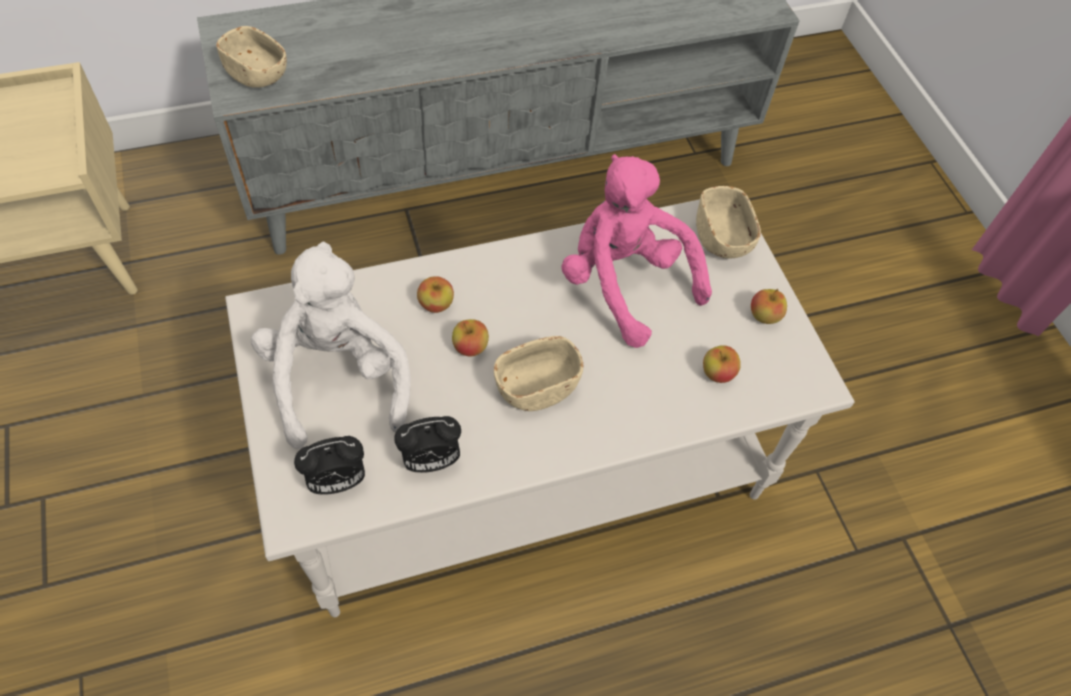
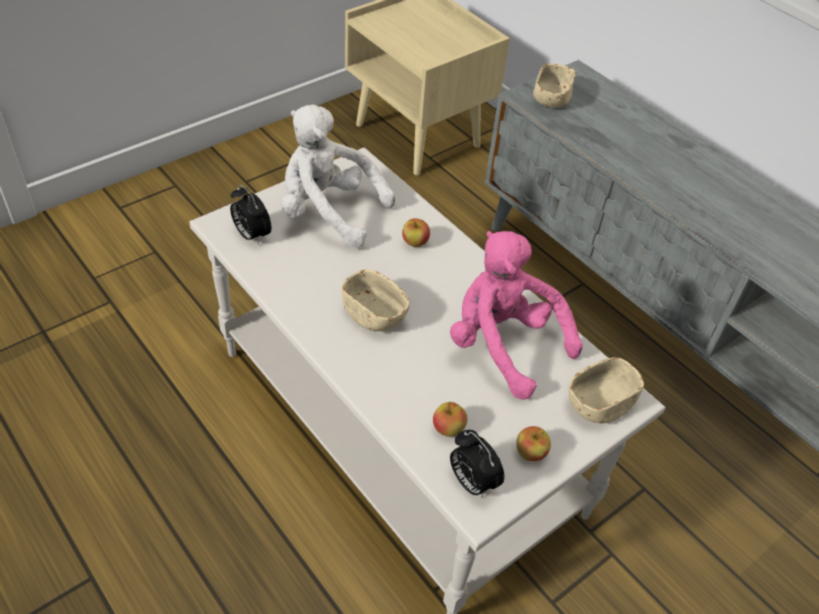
camera: 70 degrees right, 10 degrees down
(337, 377) = (328, 212): white plush toy -> white plush toy turned 120 degrees counterclockwise
(430, 461) = (285, 274): alarm clock -> alarm clock (471, 482)
(470, 347) = (388, 270): apple -> none
(624, 283) = (503, 345): pink plush toy -> pink plush toy turned 75 degrees counterclockwise

